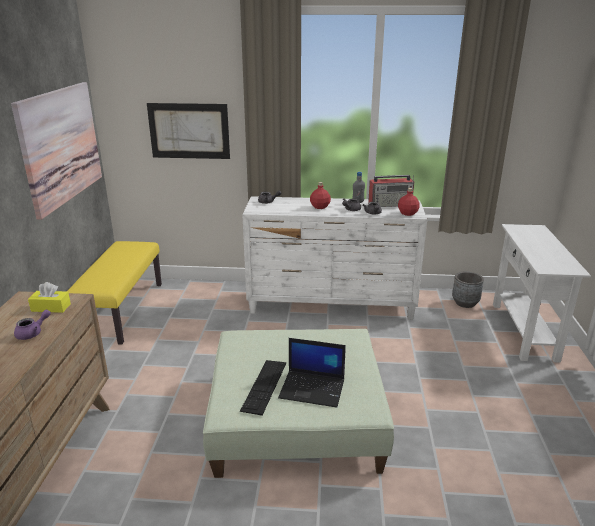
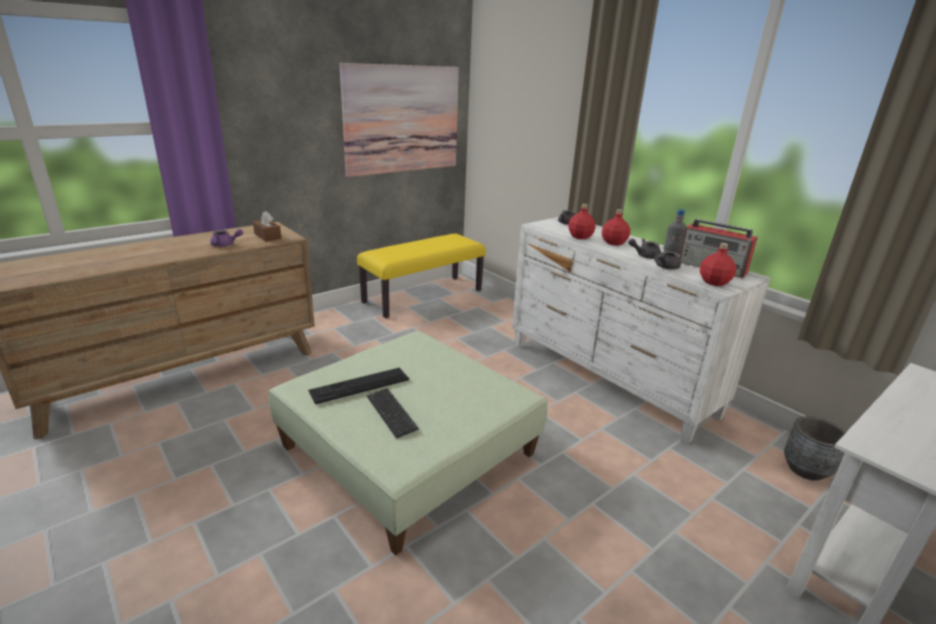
camera: 45 degrees right, 0 degrees up
(51, 307) = (267, 236): yellow tissue box -> brown tissue box
(189, 131) = (534, 130): picture -> none
(295, 210) = (580, 237): none -> red bottle
(313, 389) = (391, 413): laptop -> keyboard

